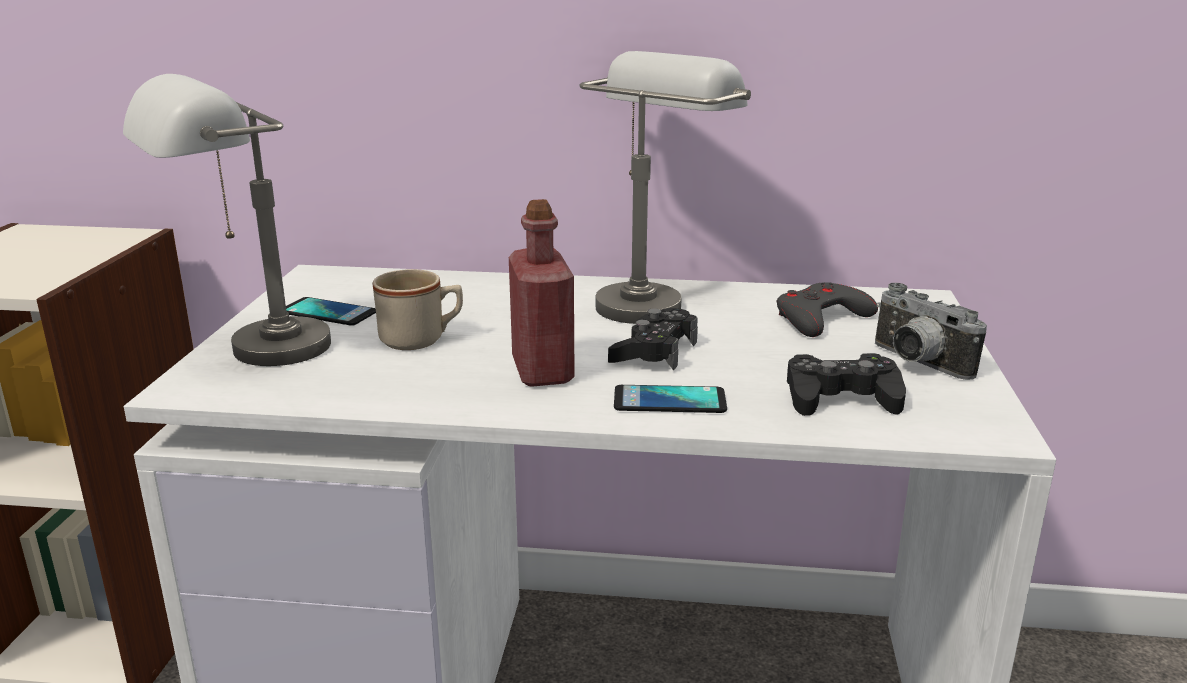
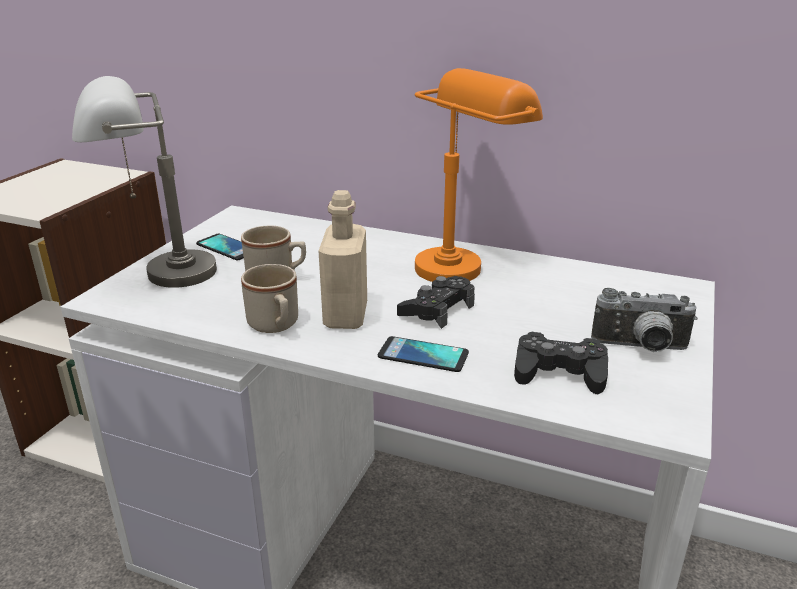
camera: 15 degrees right, 5 degrees up
(457, 392) = (275, 326): none -> beige mug
(542, 370) = (345, 315): red bottle -> beige bottle
(653, 299) = (464, 262): grey table lamp -> orange table lamp
(821, 319) = (586, 296): grey game controller -> none
(915, 363) = (640, 348): camera -> camera turned 60 degrees counterclockwise

